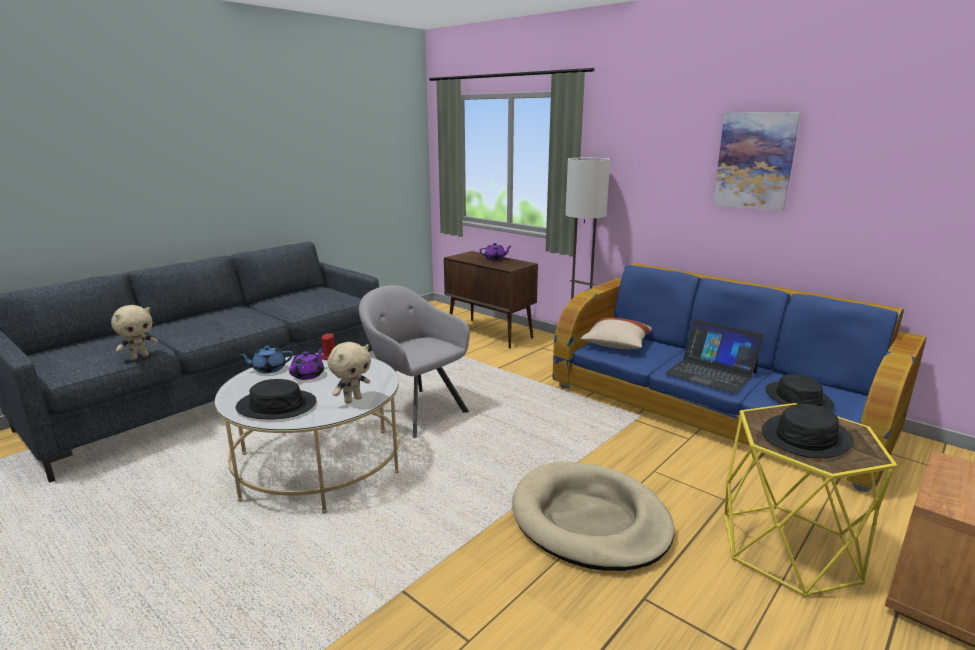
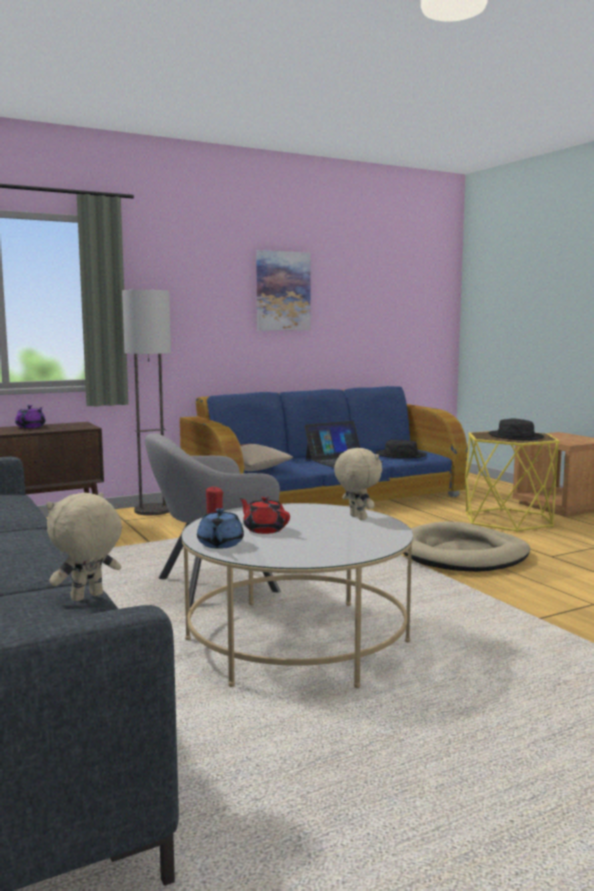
camera: 70 degrees left, 10 degrees down
(139, 357) = (87, 598): beige plush toy -> beige plush toy turned 105 degrees counterclockwise
(277, 405) = (347, 542): black hat -> none
(308, 375) = (264, 529): purple teapot -> red teapot

